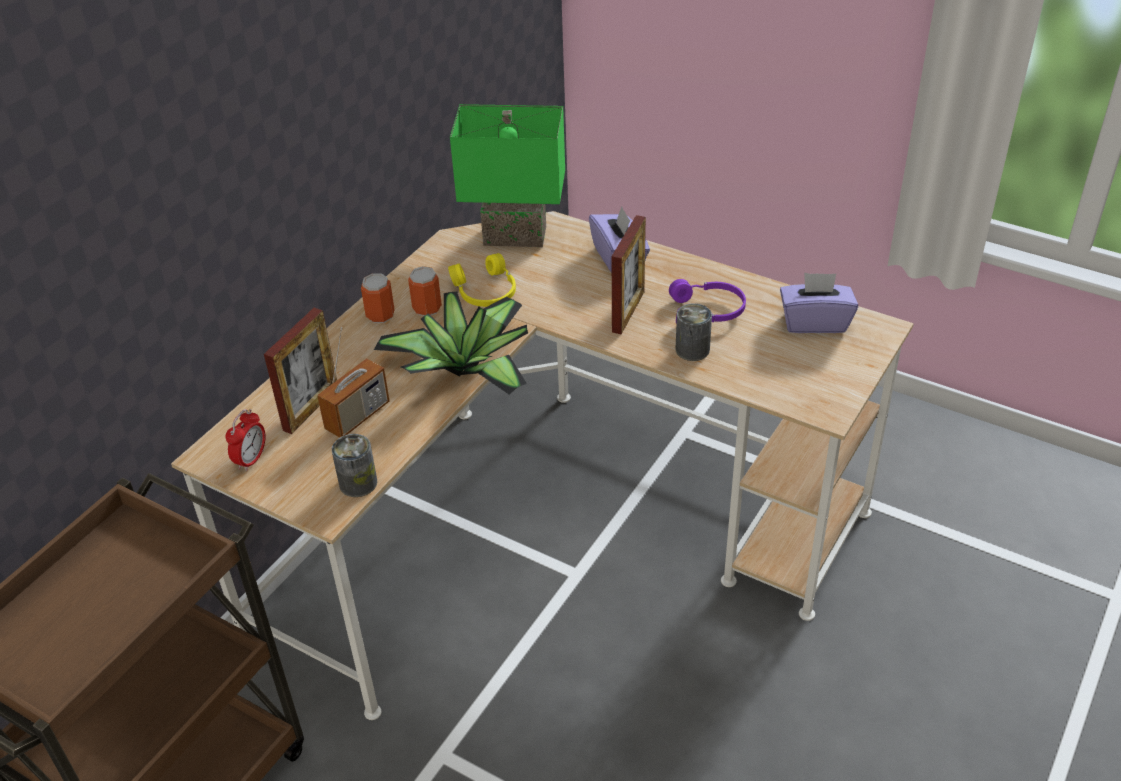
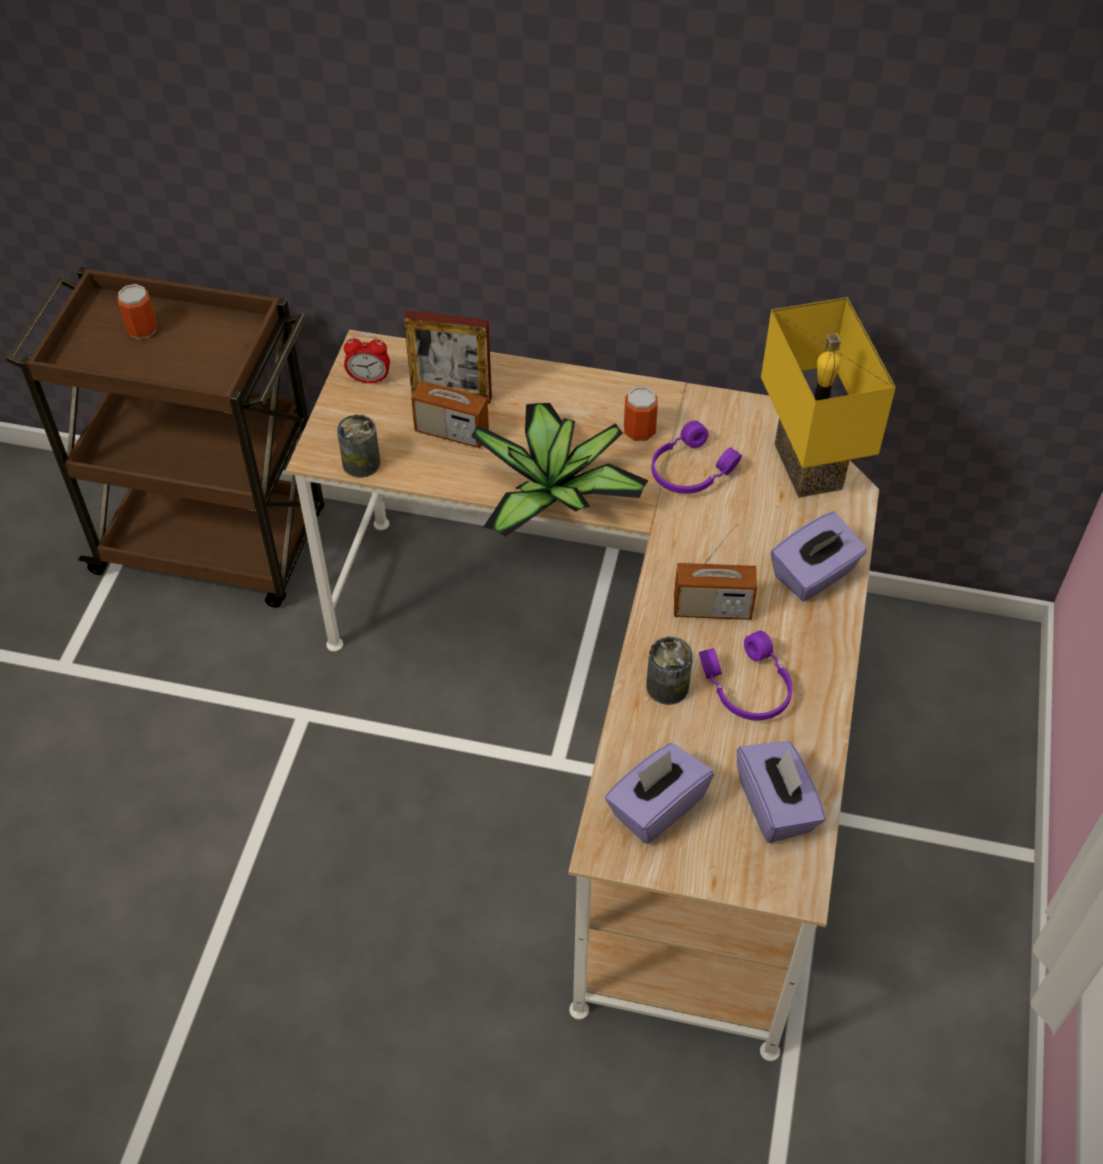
camera: 70 degrees right, 10 degrees up
(380, 315) = (611, 398): can -> can (142, 329)
(484, 292) = (689, 470): yellow headphones -> purple headphones
(513, 237) = (803, 466): green table lamp -> yellow table lamp
(628, 311) = (712, 609): picture frame -> radio
(799, 379) = (656, 807): none -> purple tissue box

